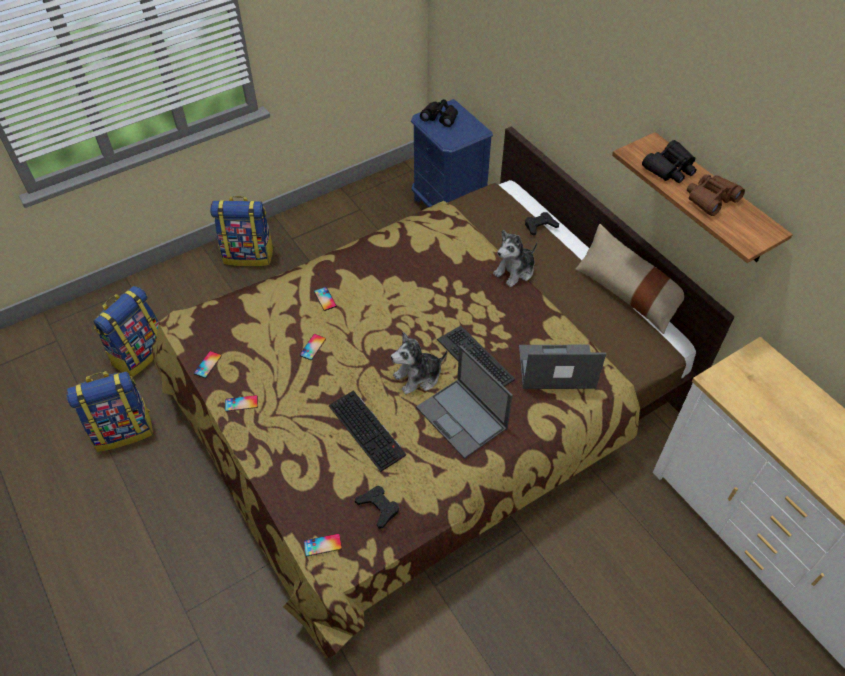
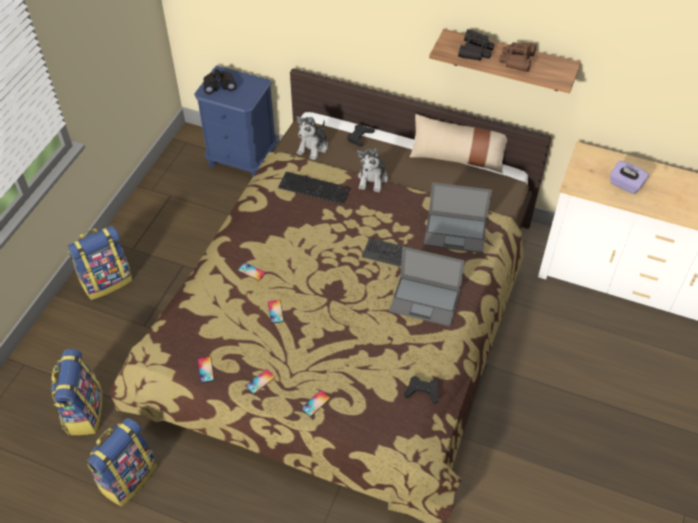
camera: 35 degrees left, 0 degrees up
(322, 545) = (407, 438): phone -> phone (315, 403)
(368, 430) = (370, 346): keyboard -> keyboard (315, 188)
(418, 377) = (371, 290): plush toy -> plush toy (313, 147)
(555, 367) = (456, 232): laptop -> laptop turned 135 degrees counterclockwise
(780, 414) = (625, 185): none -> purple tissue box

